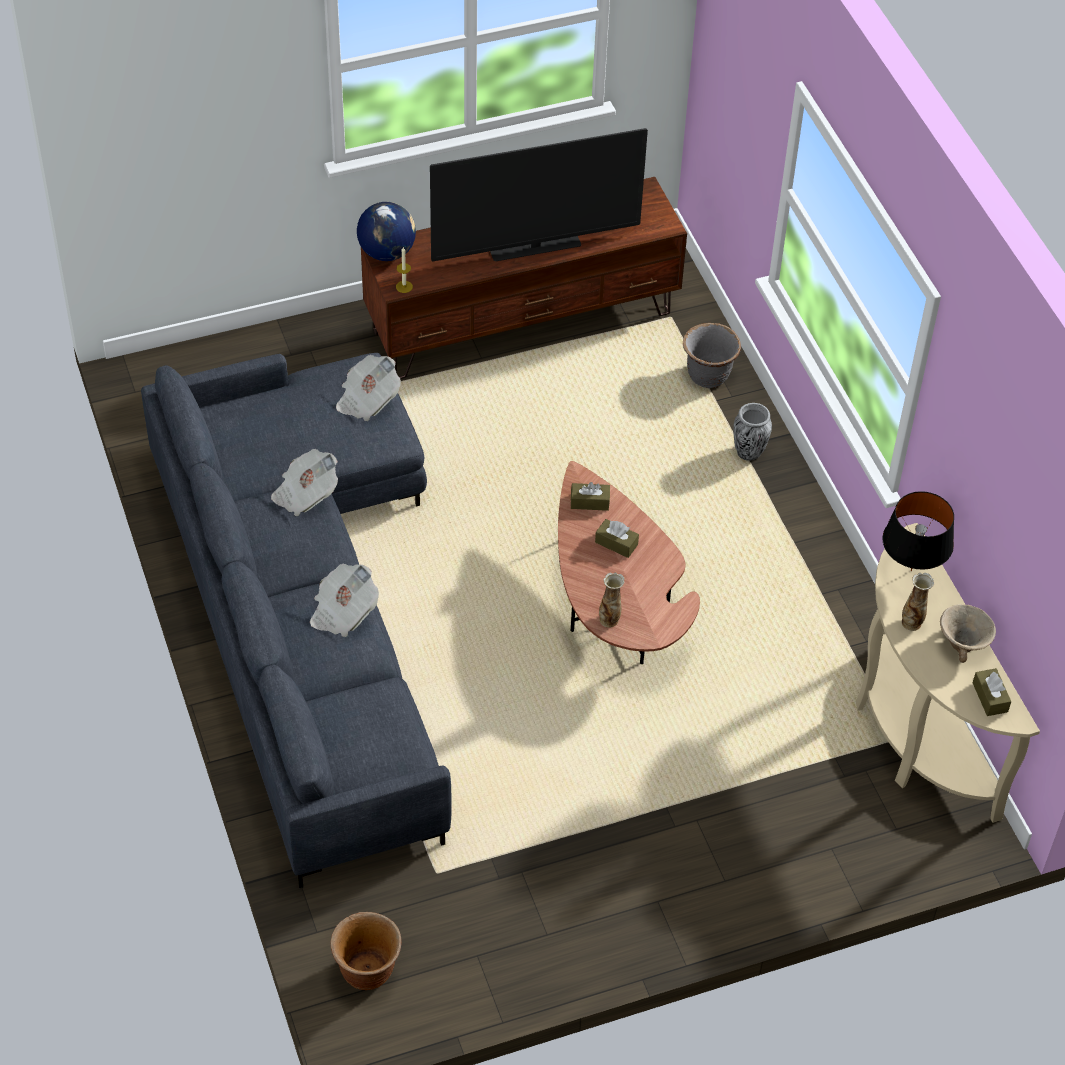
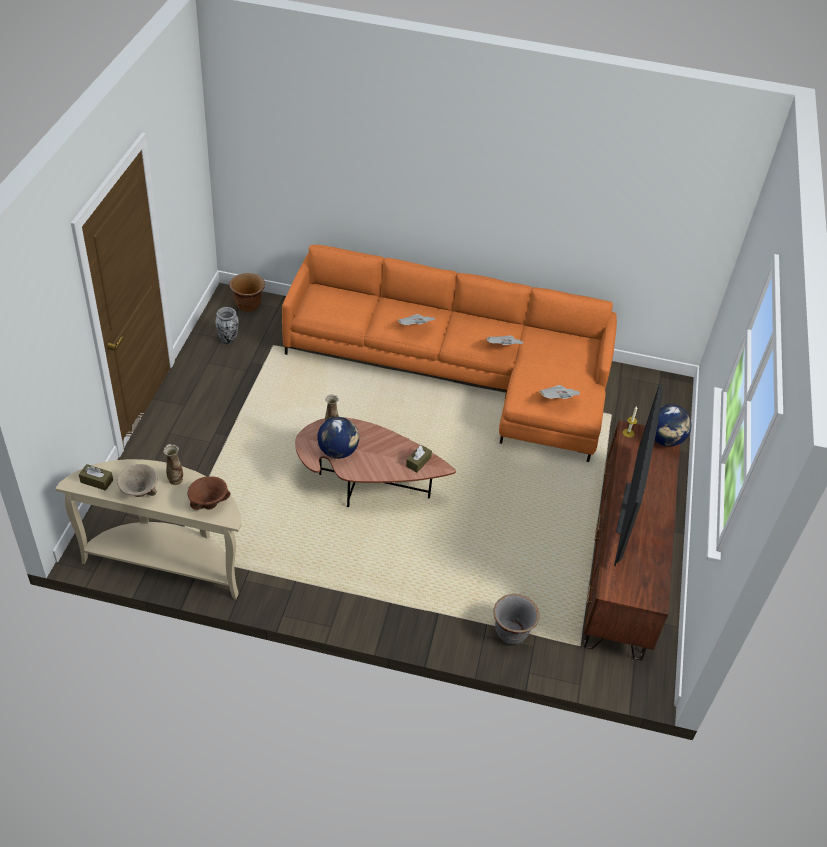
camera: 120 degrees right, 5 degrees down
(305, 611) = (460, 371): grey sofa -> orange sofa
(616, 543) = (379, 457): brown tissue box -> none
(646, 589) = (338, 451): none -> globe
(748, 452) = (430, 614): vase -> vase (228, 340)
(911, 570) = (208, 503): black table lamp -> brown bowl

